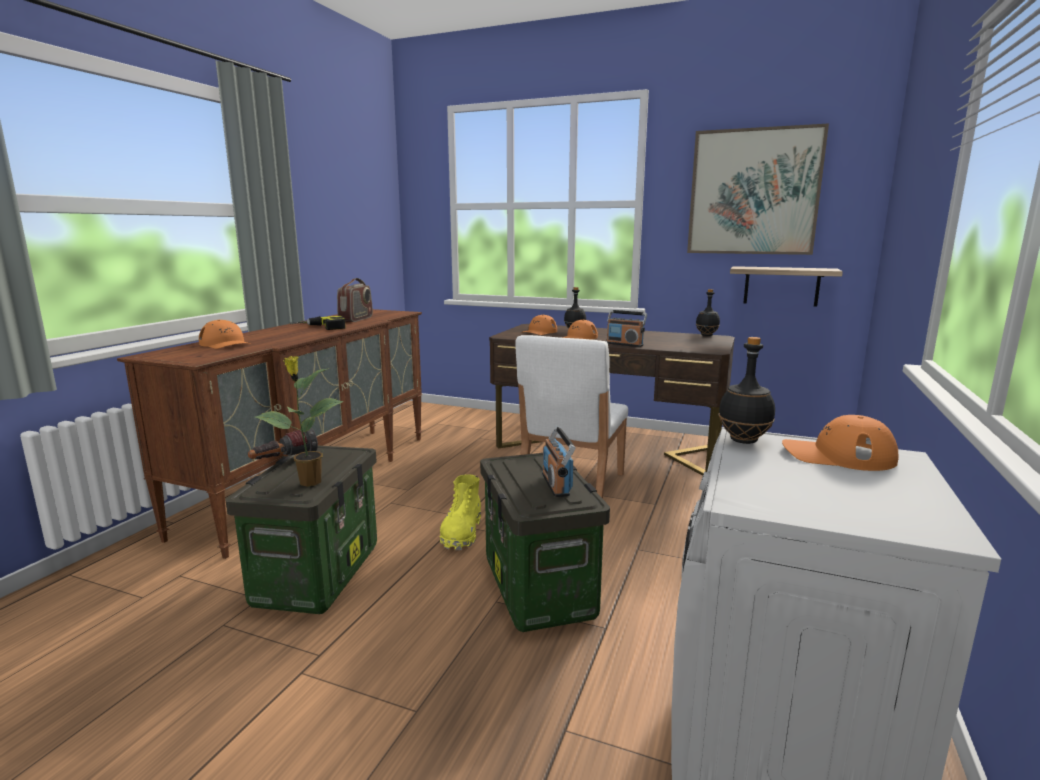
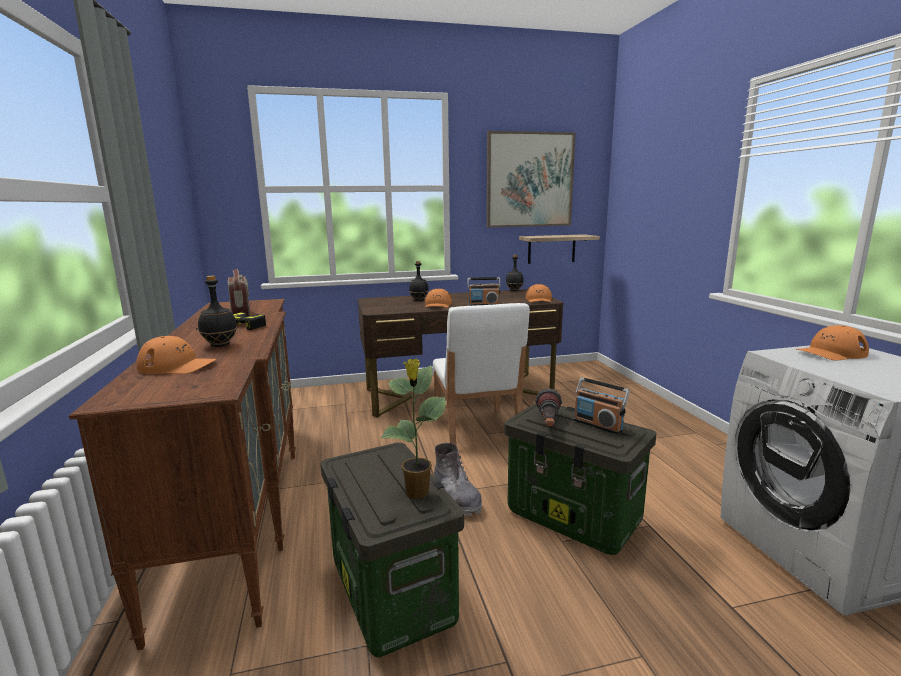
camera: 35 degrees left, 0 degrees up
(284, 461) = (343, 482): flashlight -> flashlight (548, 423)
(462, 533) = (456, 498): yellow boot -> grey boot
(539, 332) = (393, 304): orange cap -> orange cap (539, 299)
(743, 440) = (779, 355): black bottle -> black bottle (219, 345)

